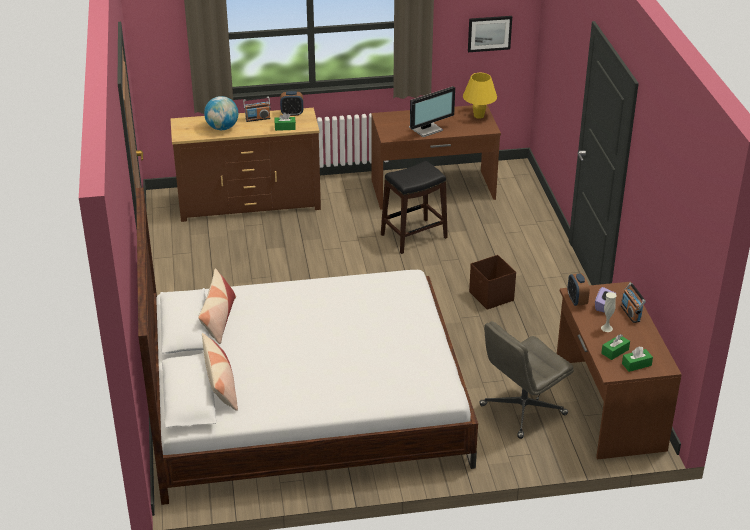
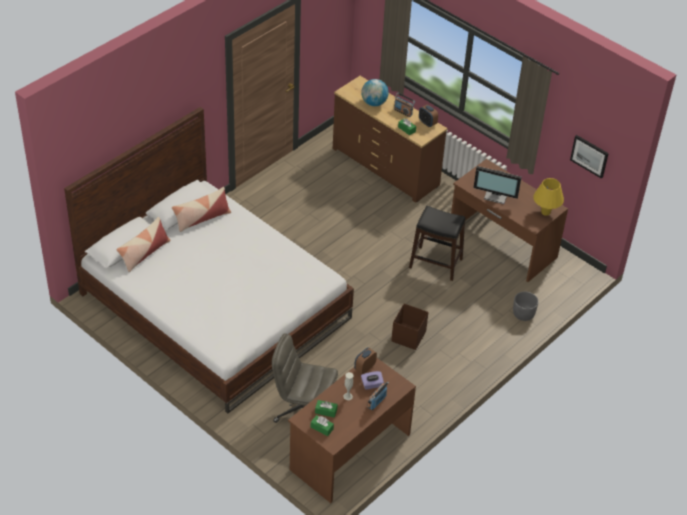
camera: 50 degrees right, 10 degrees up
(532, 220) = (523, 314): none -> grey planter

